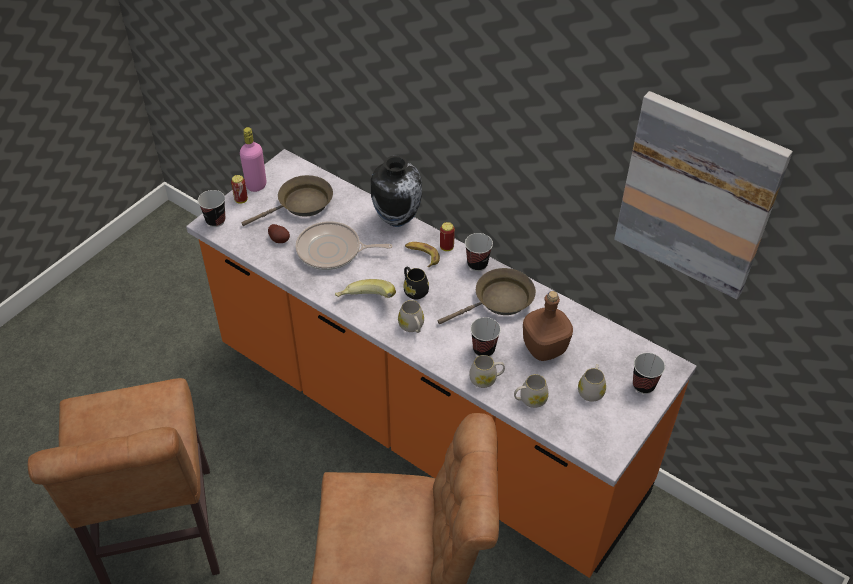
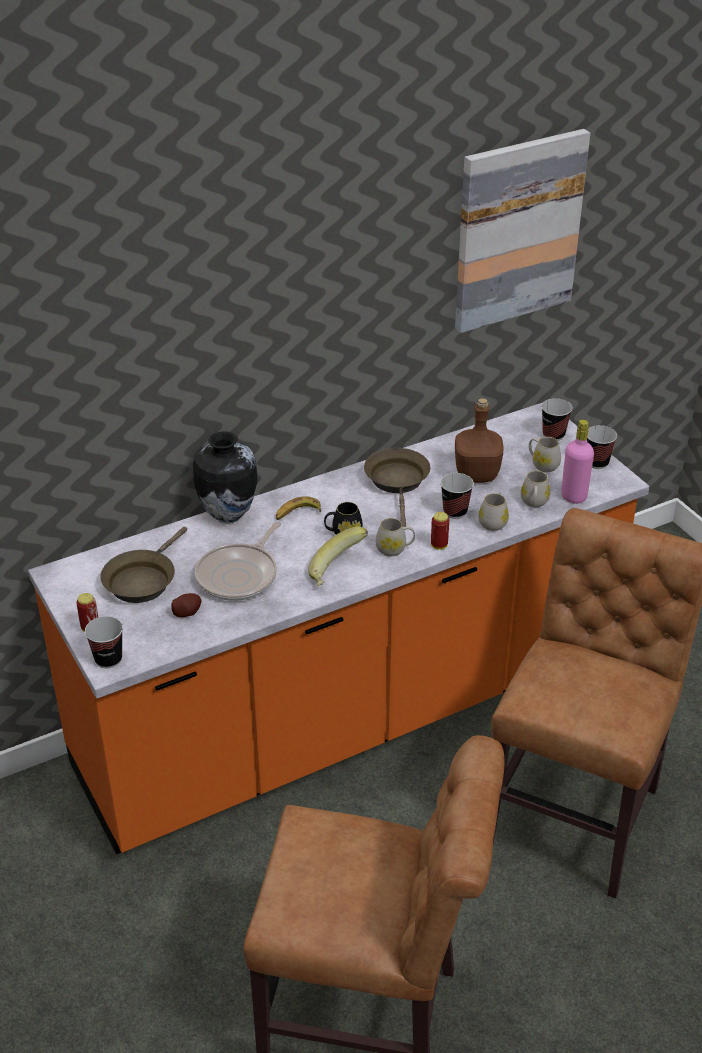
camera: 65 degrees left, 10 degrees down
(256, 185) = (75, 609): pink bottle -> pink bottle (573, 496)
(301, 204) = (142, 580): brown frying pan -> brown frying pan turned 150 degrees counterclockwise
(446, 247) = (298, 493): can -> can (439, 545)
(477, 264) = (337, 481): cup -> cup (597, 462)

